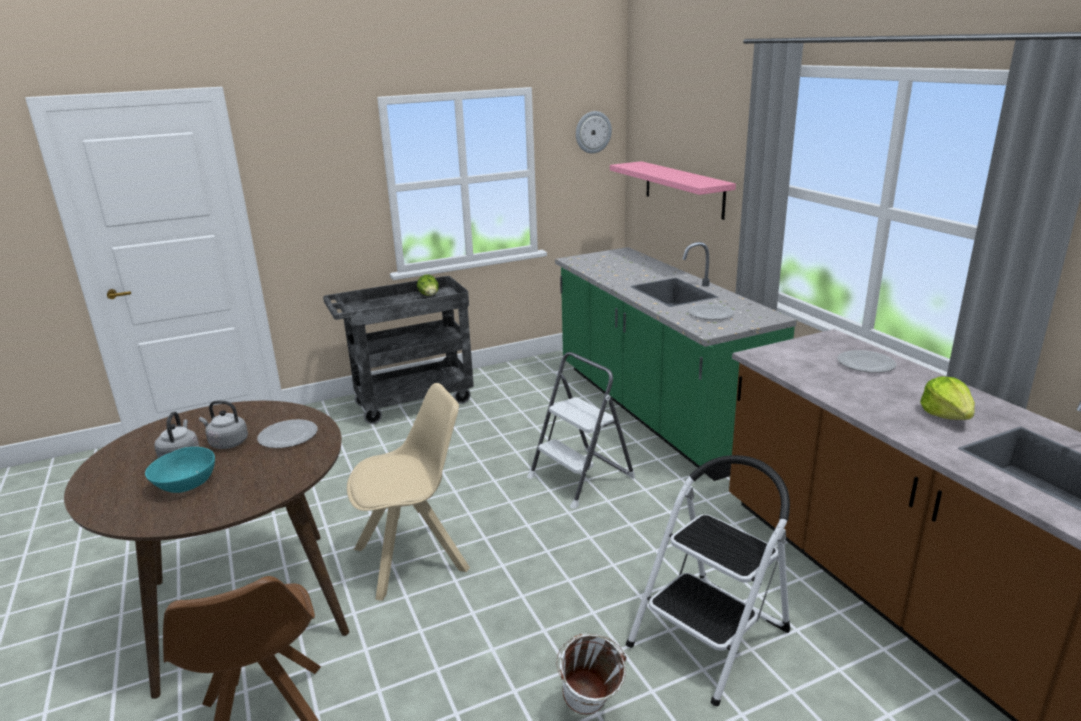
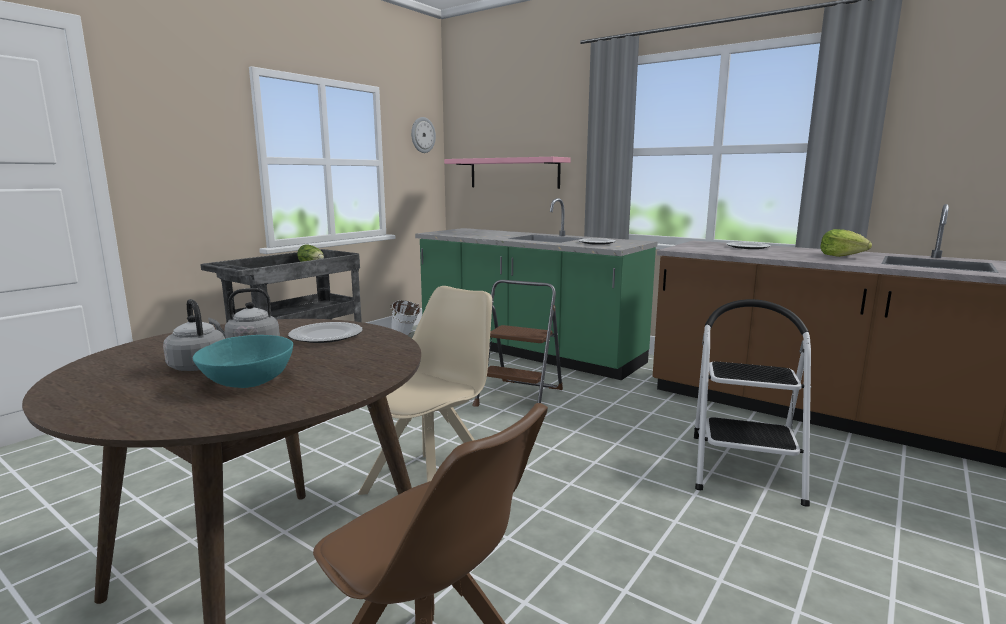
camera: 30 degrees left, 10 degrees down
(584, 476) = (521, 396): white step ladder -> brown step ladder
(590, 711) = (730, 544): white bucket -> white bucket (405, 336)

